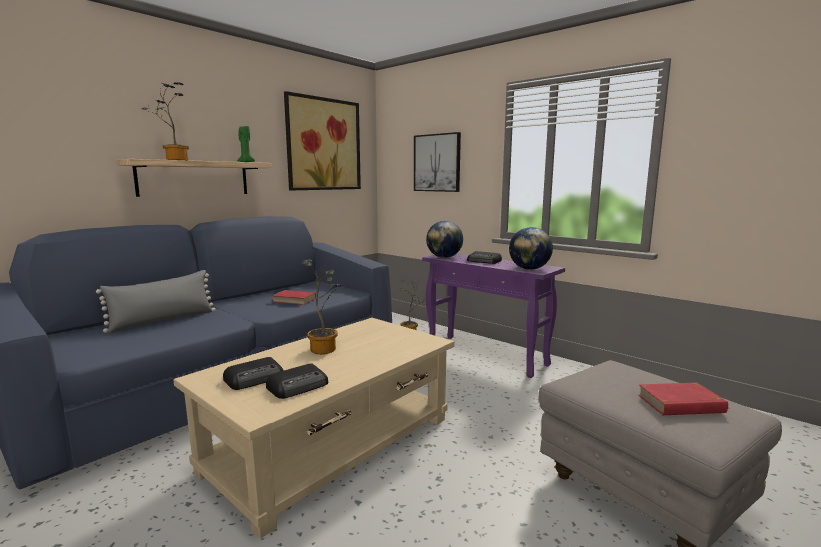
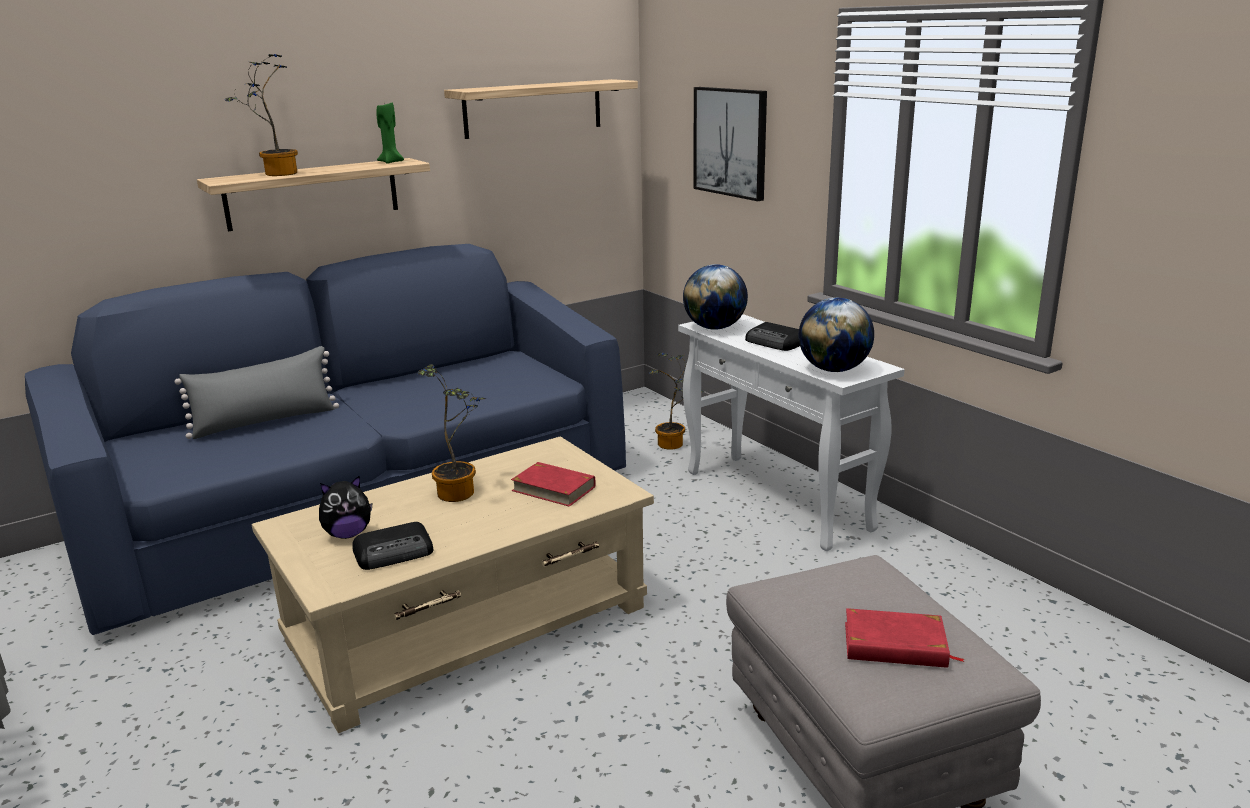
camera: 15 degrees right, 10 degrees up
(255, 378) = (348, 534): radio -> plush toy
(294, 300) = (458, 393): red book -> red book (553, 488)
(323, 144) = (533, 108): picture -> shelf
(487, 355) = (778, 500): purple console table -> white console table

